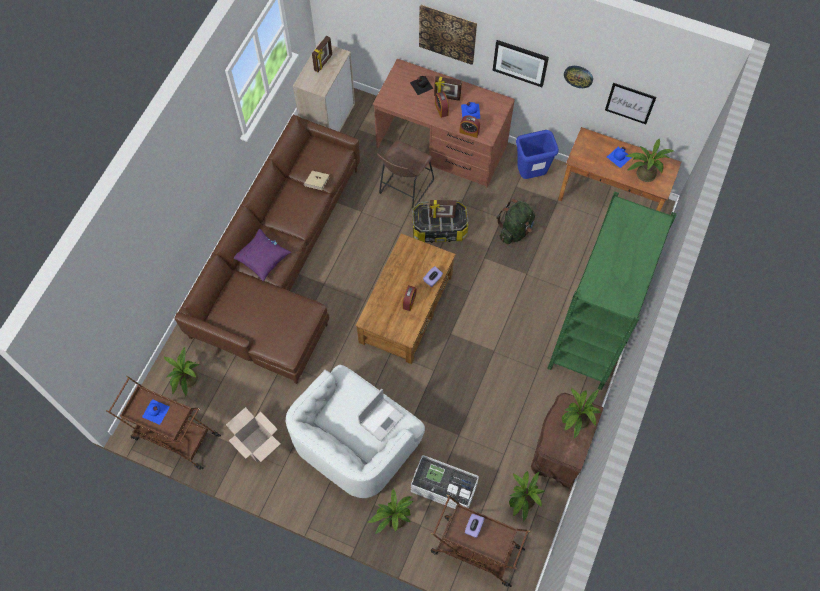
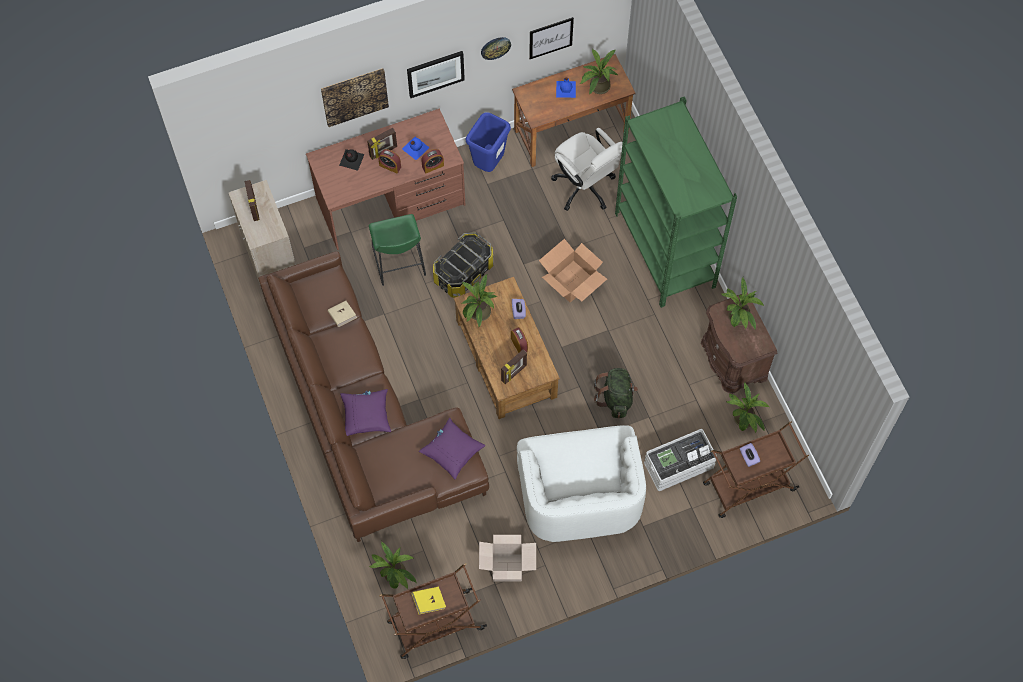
camera: 45 degrees left, 0 degrees up
(156, 412) = (429, 602): blue bottle -> yellow book
(288, 331) = (452, 451): none -> purple pillow
(382, 418) = (596, 449): laptop -> none
(392, 519) = (667, 523): potted plant -> potted plant (478, 314)
(404, 189) = (399, 264): brown stool -> green stool
(442, 216) = (464, 257): picture frame -> picture frame (514, 373)
(504, 297) = (572, 281): none -> cardboard box
(515, 230) = (524, 220): green backpack -> green backpack (616, 398)
(579, 245) = (586, 189): none -> white office chair

